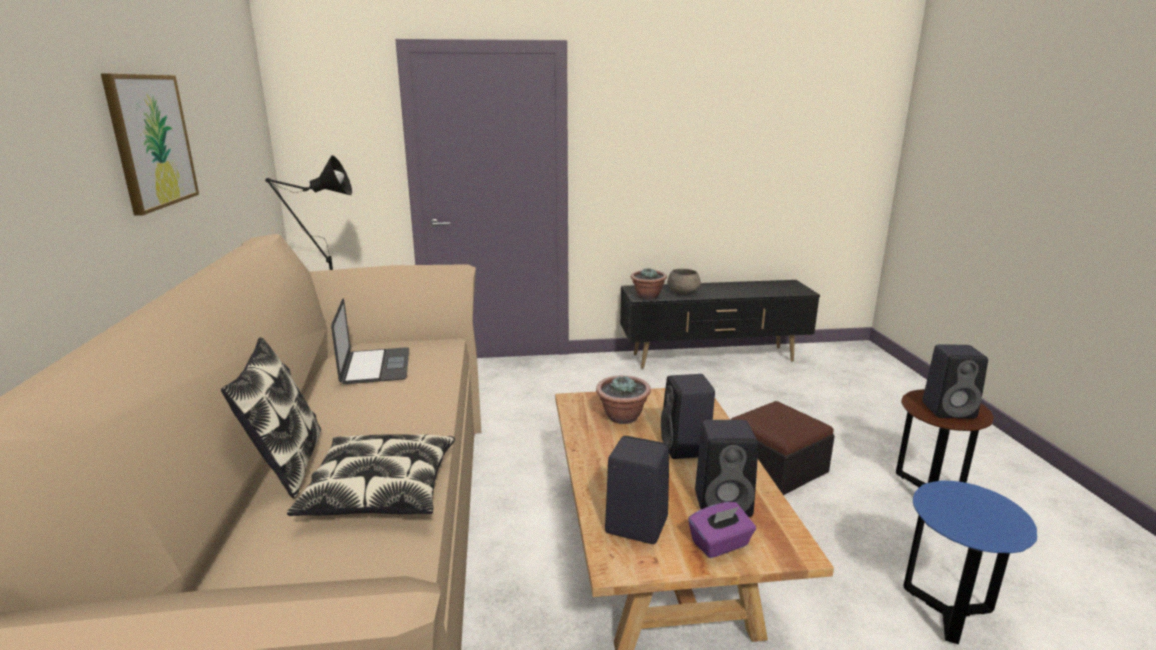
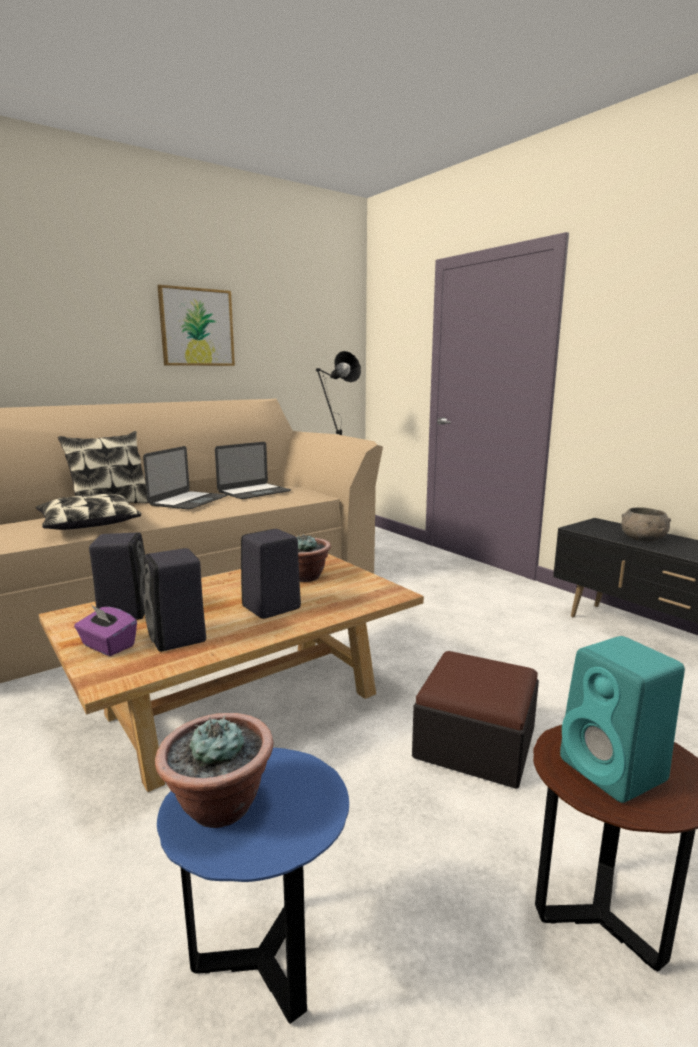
camera: 60 degrees right, 5 degrees down
(368, 407) = (188, 500): none -> laptop
(647, 296) = (588, 530): potted plant -> potted plant (219, 805)
(950, 410) = (615, 771): black speaker -> turquoise speaker

